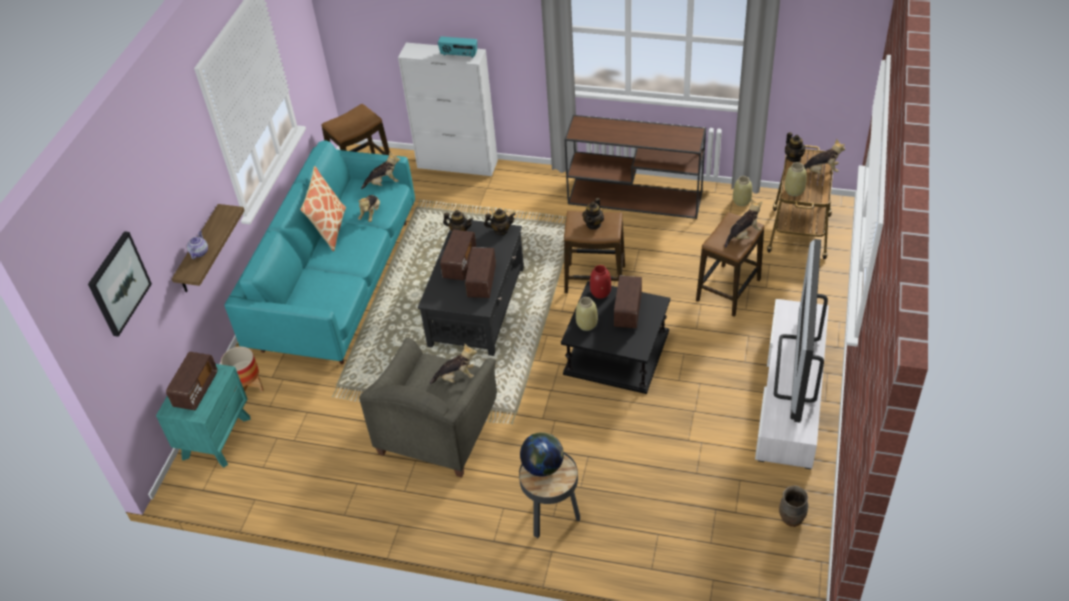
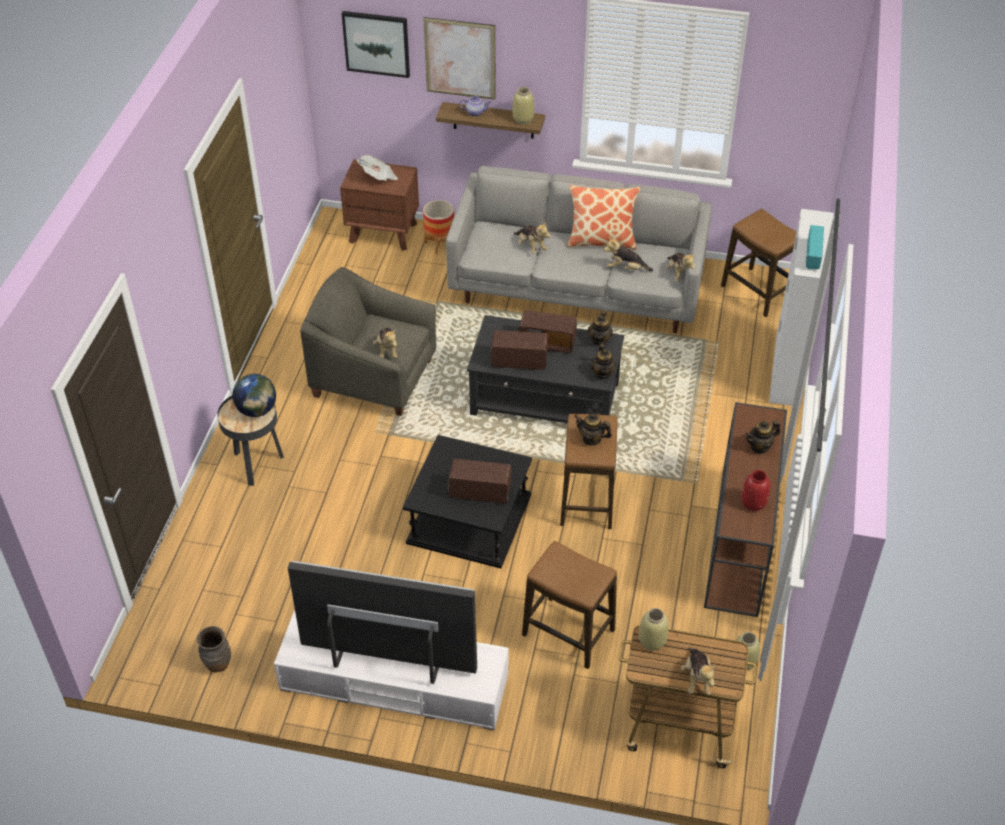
camera: 85 degrees right, 0 degrees up
(164, 223) = (460, 58): none -> picture
(196, 390) = (378, 177): radio -> newspaper
(216, 437) = (383, 232): turquoise nightstand -> brown nightstand
(338, 284) = (578, 289): turquoise sofa -> grey sofa
(586, 324) = (462, 456): beige vase -> beige vase (523, 119)
(600, 292) = (511, 468): red vase -> red vase (753, 503)
(743, 235) = (569, 582): plush toy -> plush toy (531, 246)
(793, 157) = (725, 648): teapot -> teapot (760, 447)

